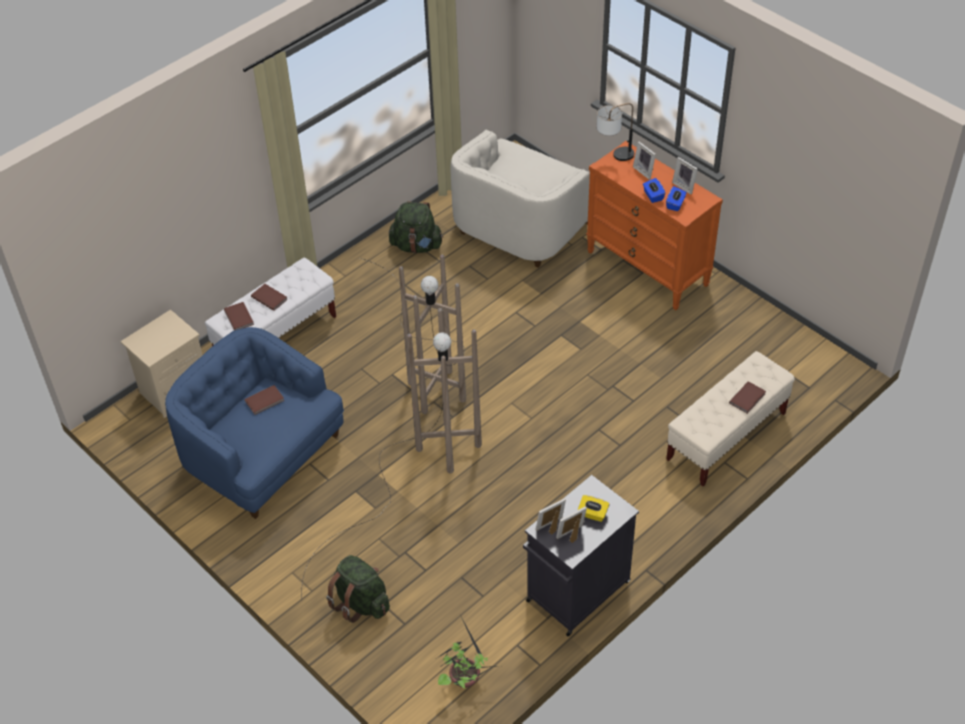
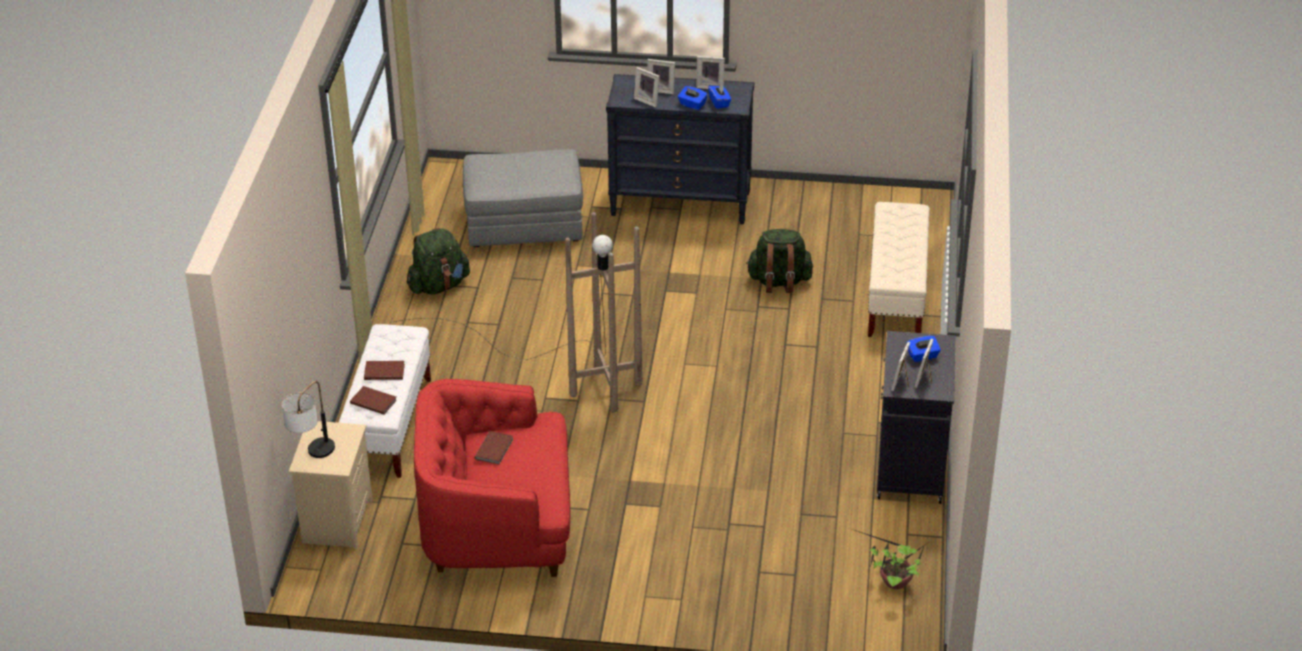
camera: 40 degrees left, 10 degrees down
(262, 455) = (498, 525): blue armchair -> red armchair
(361, 602) = (736, 582): green backpack -> green backpack (779, 282)
(408, 476) = (660, 467): brown floor lamp -> none
(522, 225) = (523, 222): white armchair -> grey ottoman
(592, 514) = (922, 356): yellow tissue box -> blue tissue box
(614, 157) = (620, 90): table lamp -> table lamp (312, 457)
(625, 175) = (648, 100): none -> picture frame
(648, 268) = (681, 203): orange dresser -> black dresser
(748, 398) = (913, 237): brown book -> none

